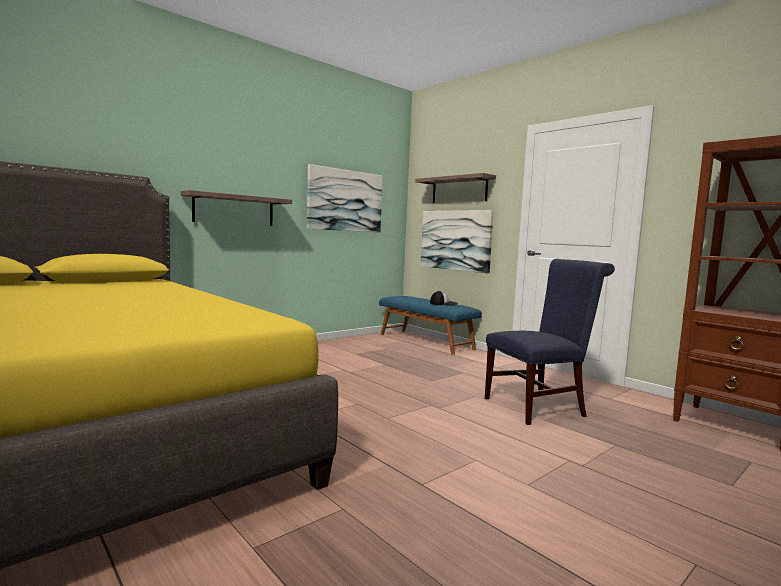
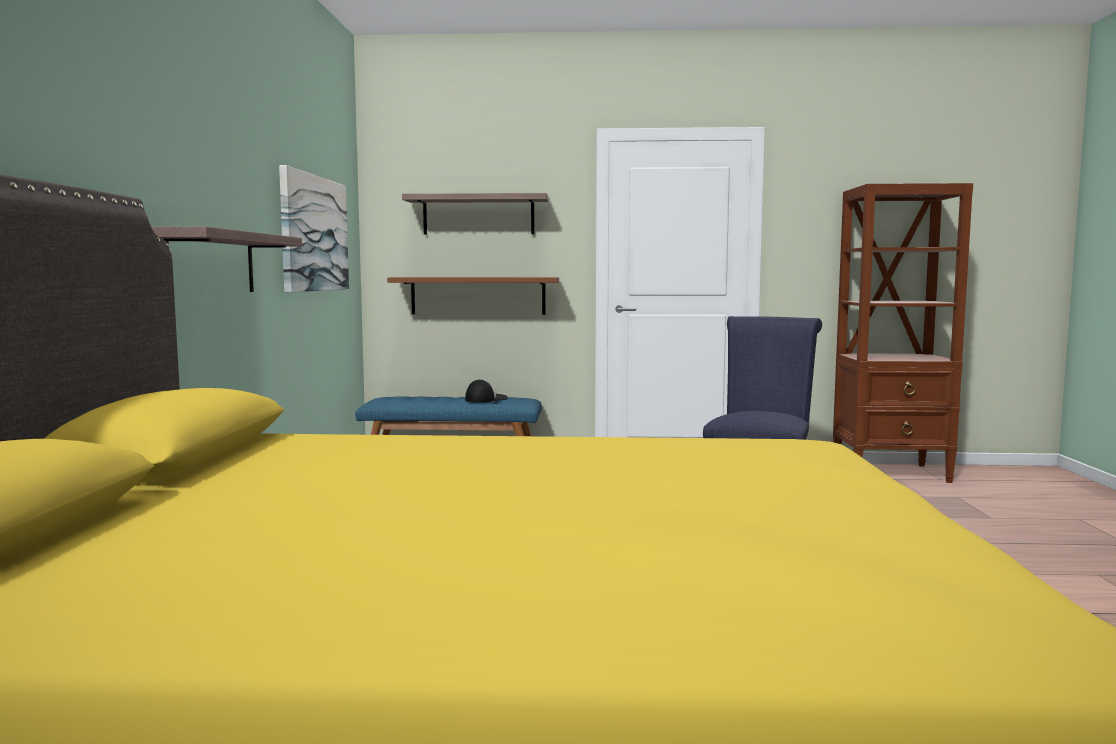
camera: 45 degrees left, 0 degrees up
(455, 240) = (478, 295): picture -> brown shelf

